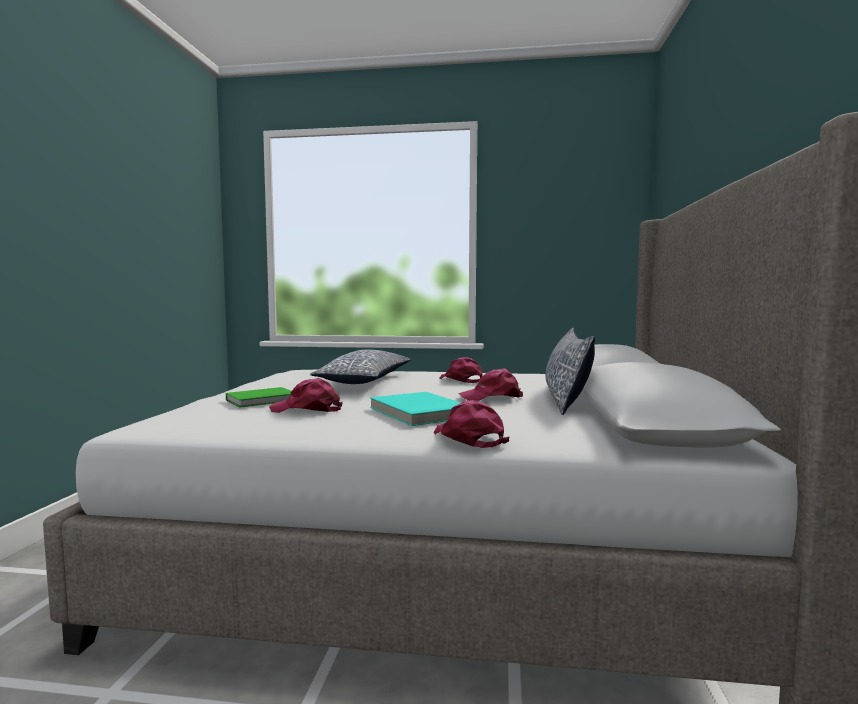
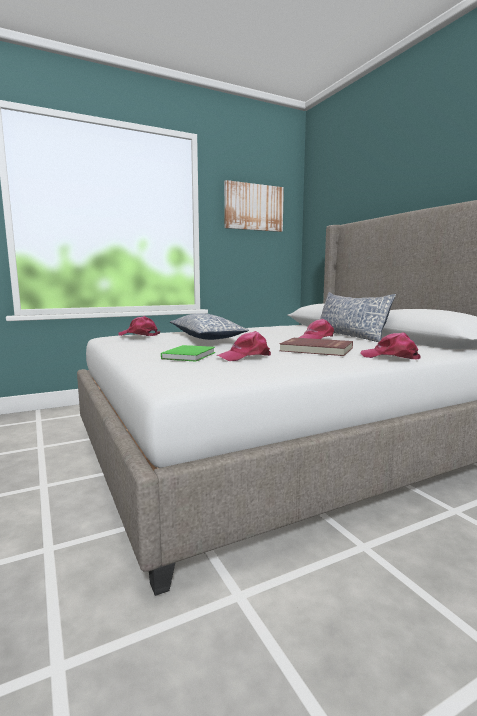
camera: 35 degrees left, 5 degrees up
(418, 412) = (316, 350): turquoise book -> red book
(461, 380) = (261, 332): pink cap -> pink cap (139, 335)
(561, 203) = (253, 207): none -> picture

